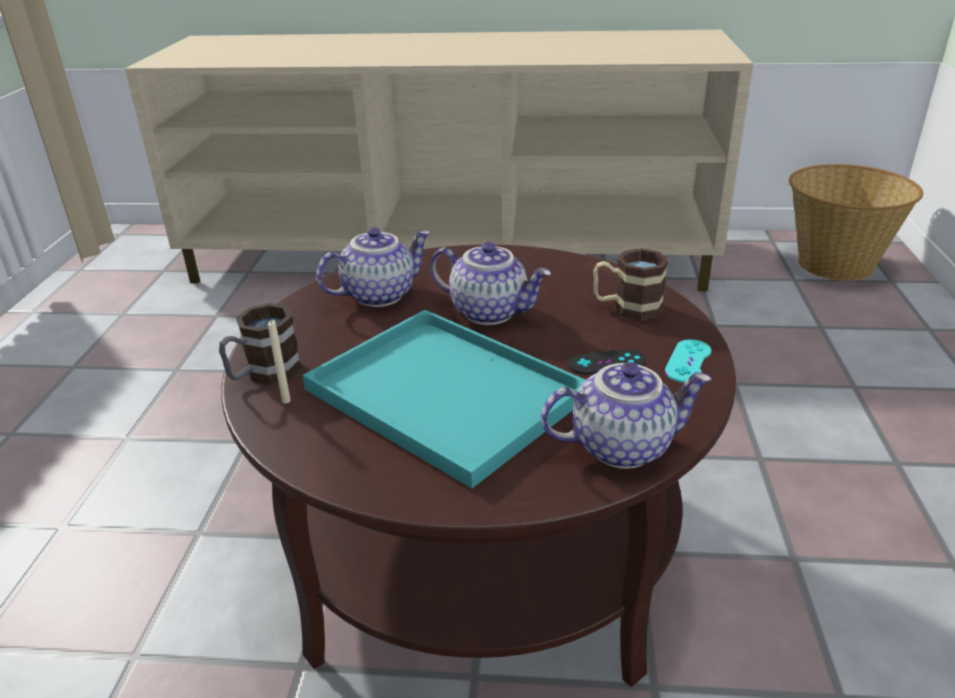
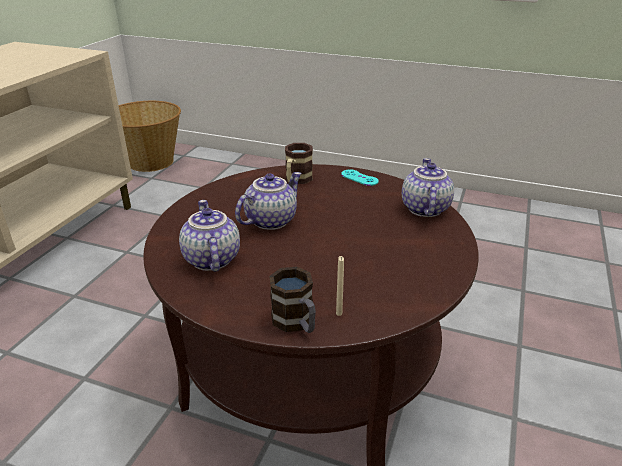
camera: 75 degrees left, 0 degrees up
(450, 393) = (359, 248): turquoise tray -> none
(607, 362) = (350, 197): black game controller -> none

